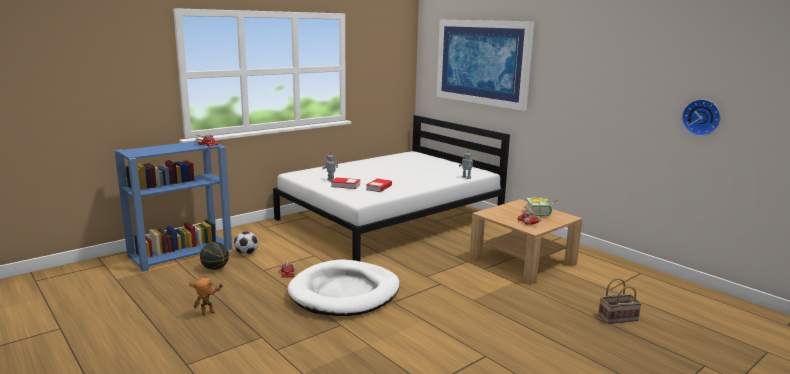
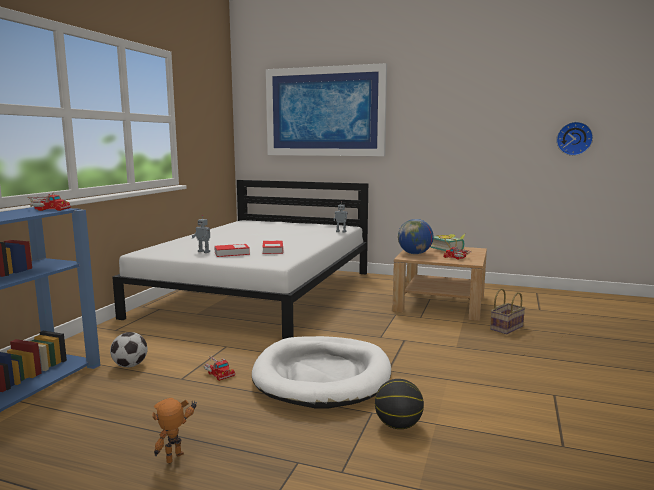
camera: 30 degrees left, 5 degrees down
(215, 268) = (104, 395): basketball -> basketball (398, 425)
(500, 211) = (415, 253): none -> globe
(618, 317) = (583, 329): basket -> basket (506, 327)

